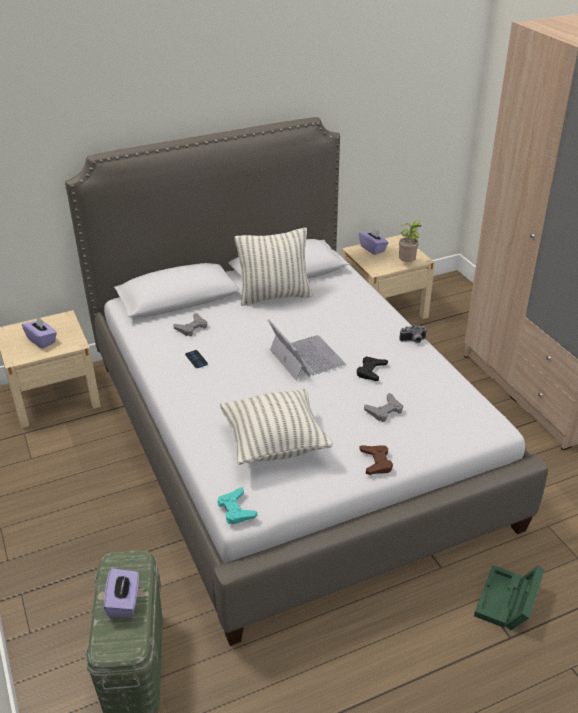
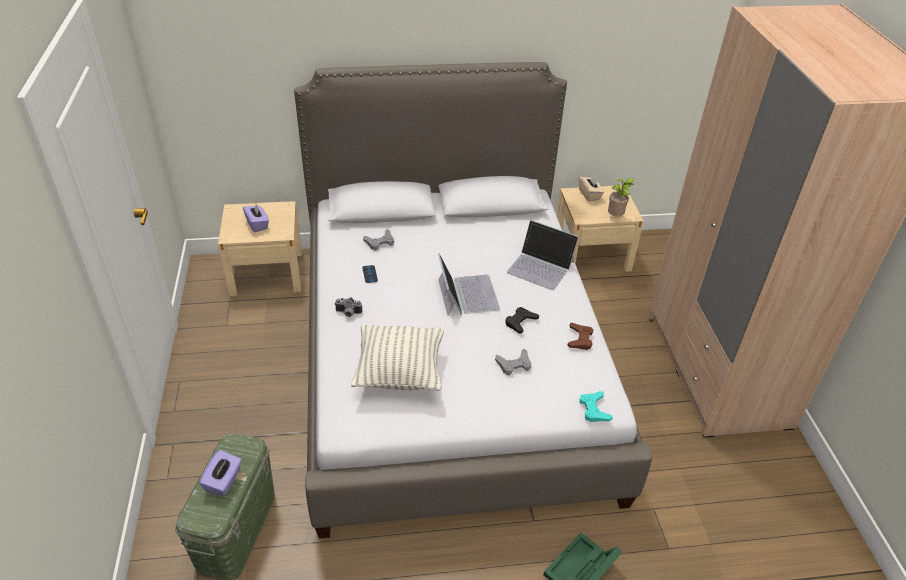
camera: 15 degrees right, 5 degrees up
(236, 509) = (339, 426): turquoise game controller -> turquoise game controller (594, 409)
(274, 296) = (467, 227): pillow -> none
(365, 318) = (541, 267): none -> laptop
(373, 249) = (589, 195): purple tissue box -> beige tissue box
(376, 462) = (482, 413): brown game controller -> brown game controller (580, 339)
(413, 341) = (575, 300): camera -> camera (348, 313)

